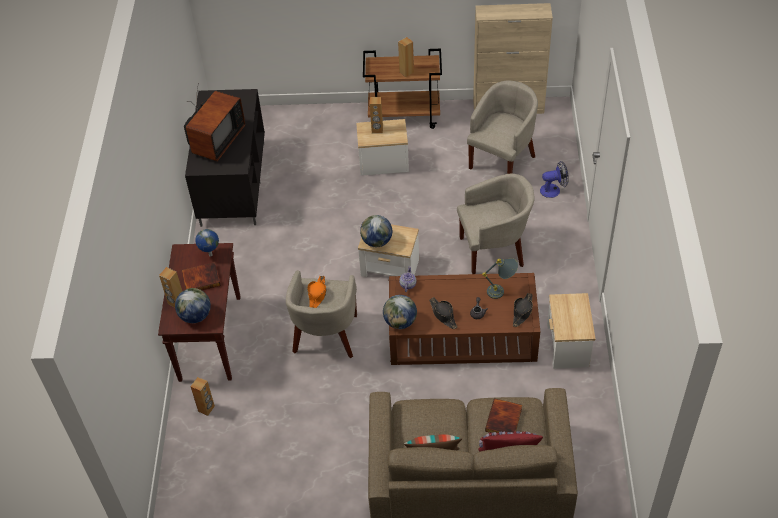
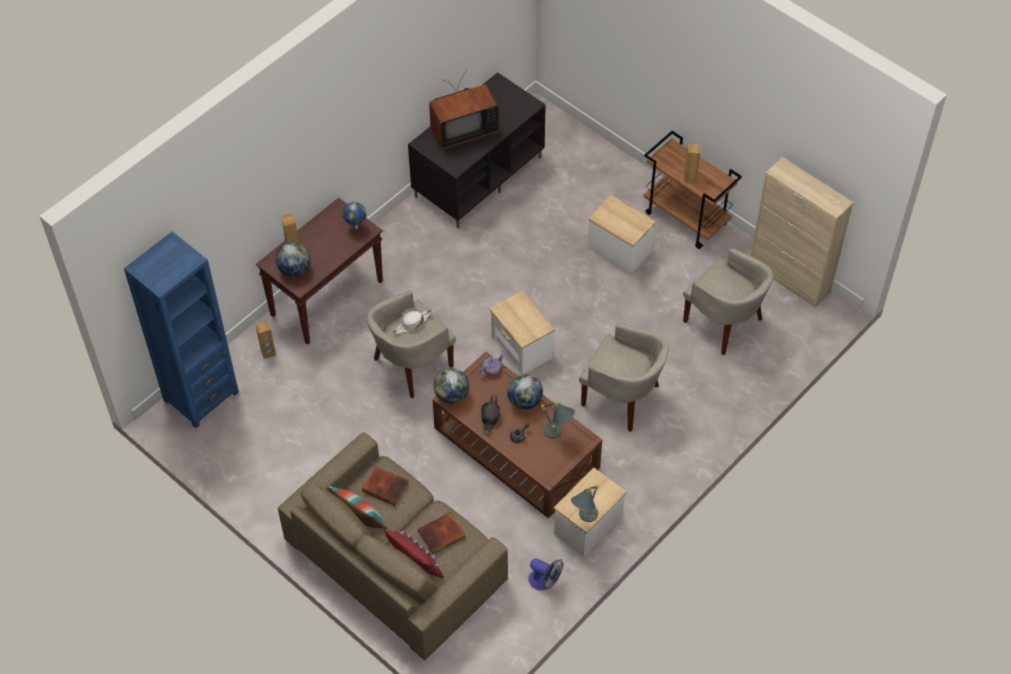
camera: 40 degrees right, 5 degrees up
(186, 481) = (201, 396): none -> blue bookcase
(201, 279) = (329, 242): book -> book (386, 486)
(317, 295) = (412, 323): orange hat -> white hat
(377, 130) = (620, 214): brown speaker -> none
(377, 241) = (509, 315): globe -> globe (524, 401)
(502, 160) = (724, 323): beige armchair -> beige armchair turned 60 degrees clockwise
(522, 312) = (554, 464): black hat -> none
(553, 190) = (737, 385): fan -> fan (545, 582)
(583, 331) = (584, 519): none -> grey table lamp

